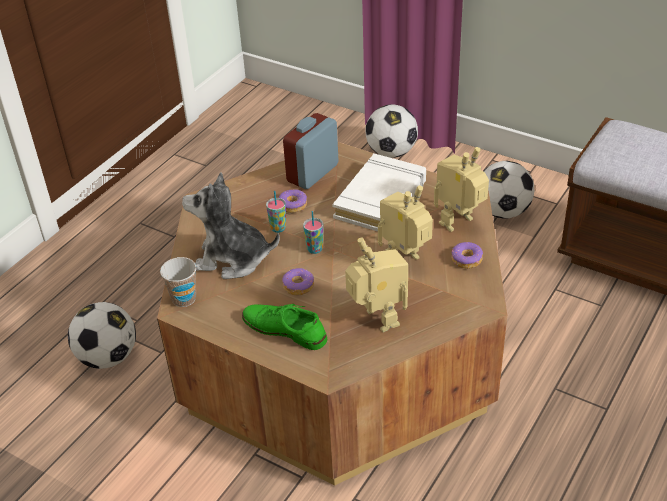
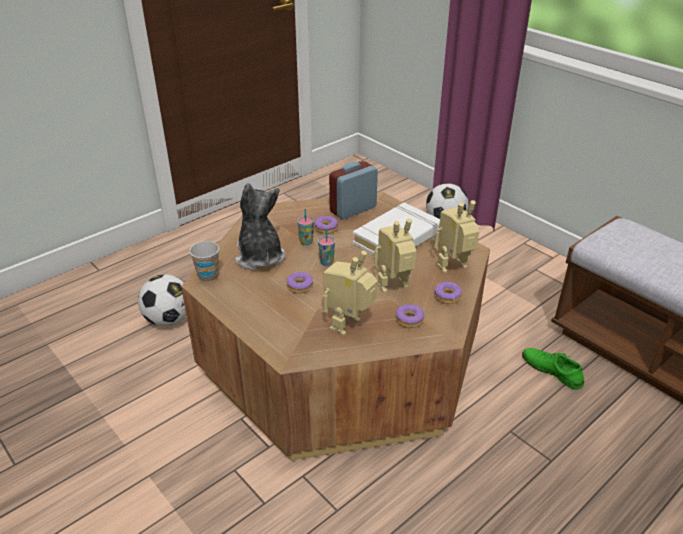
camera: 15 degrees right, 5 degrees down
(232, 259) = (259, 256): plush toy -> plush toy turned 45 degrees clockwise
(285, 330) = (272, 316): green shoe -> green shoe (552, 370)
(377, 320) = (350, 326): toy robot -> toy robot turned 135 degrees counterclockwise
(438, 297) = (409, 320): none -> donut
(503, 211) = (518, 282): football -> none

